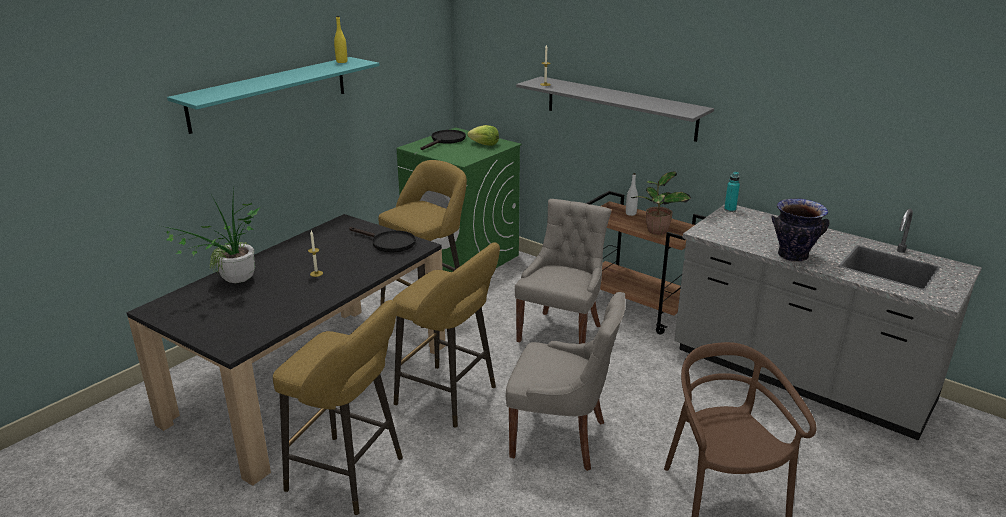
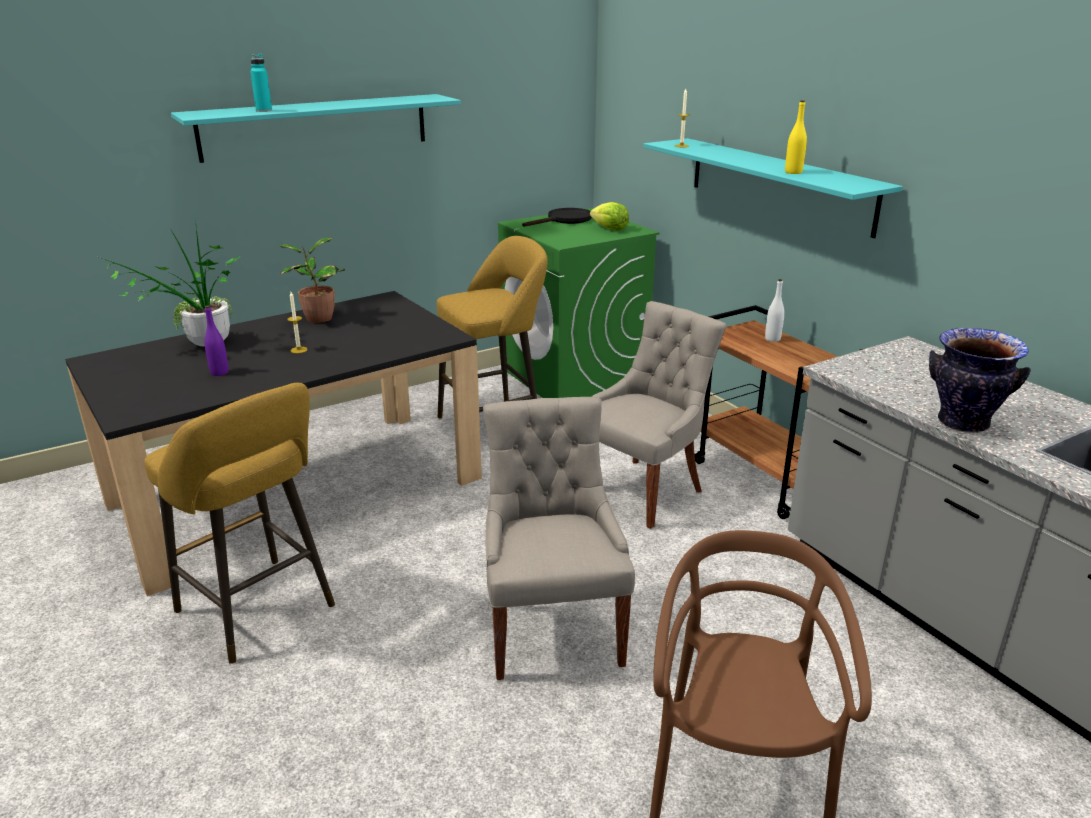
camera: 20 degrees right, 0 degrees up
(271, 302) = (219, 372): none -> purple bottle
(341, 62) = (417, 97): yellow bottle -> yellow bottle (793, 172)
(388, 243) = (413, 328): black frying pan -> none
(450, 397) = (445, 543): yellow stool -> none
(561, 438) = (552, 630): grey chair -> grey chair turned 135 degrees counterclockwise
(620, 108) = (778, 184): grey shelf -> turquoise shelf
(656, 231) = (793, 366): potted plant -> potted plant (317, 318)
(730, 209) = (905, 345): turquoise bottle -> turquoise bottle (264, 110)

